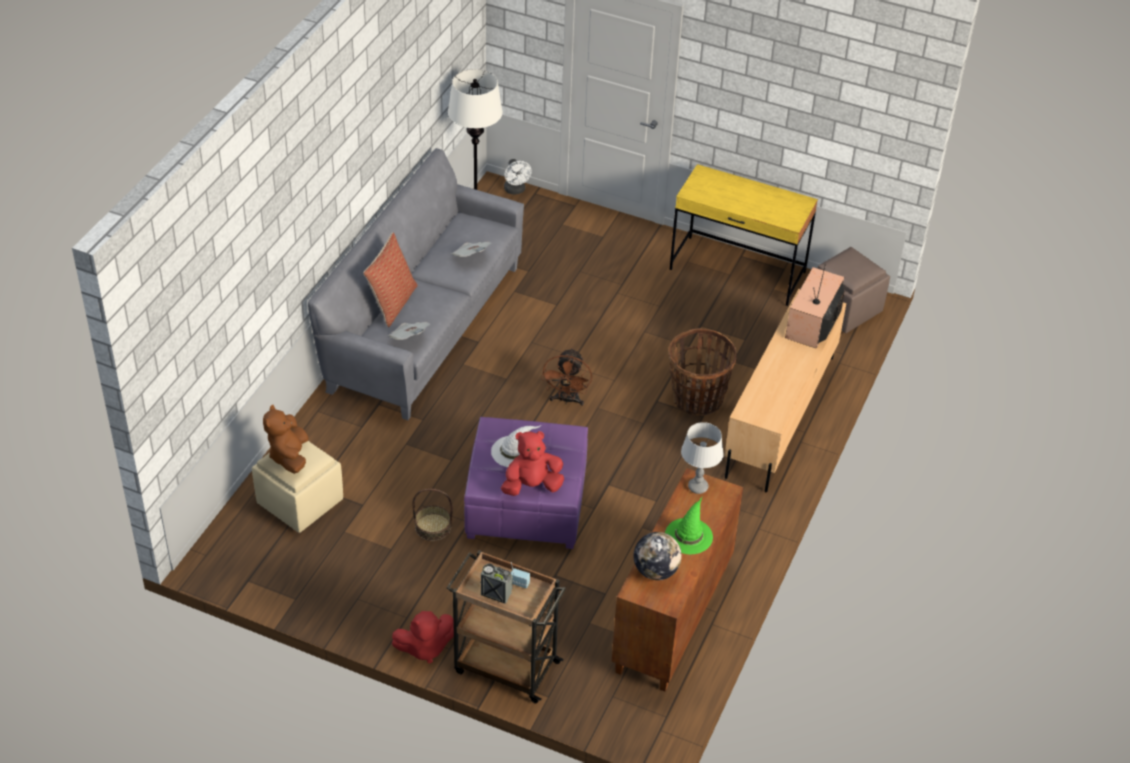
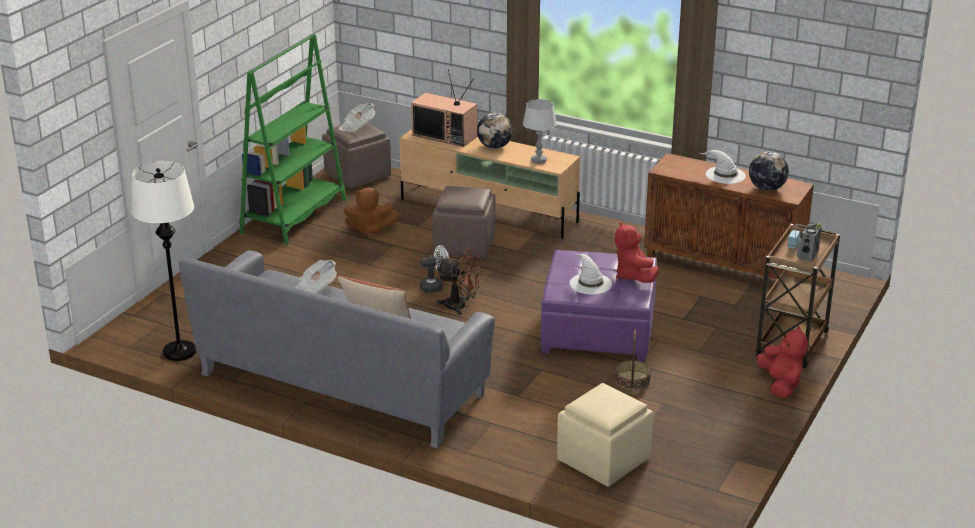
camera: 85 degrees left, 15 degrees down
(289, 456) = (604, 406): brown plush toy -> brown plush toy (370, 230)
(409, 338) = (440, 325): newspaper -> newspaper (357, 127)
(516, 190) = (123, 326): white fan -> white fan (435, 286)
(688, 535) = (724, 175): green hat -> white hat
(697, 399) = (465, 244): basket -> brown ottoman
(697, 487) = (670, 169): grey table lamp -> grey table lamp (539, 160)
(737, 271) = (294, 216): yellow desk -> green bookcase
(790, 363) = (494, 147): none -> globe

